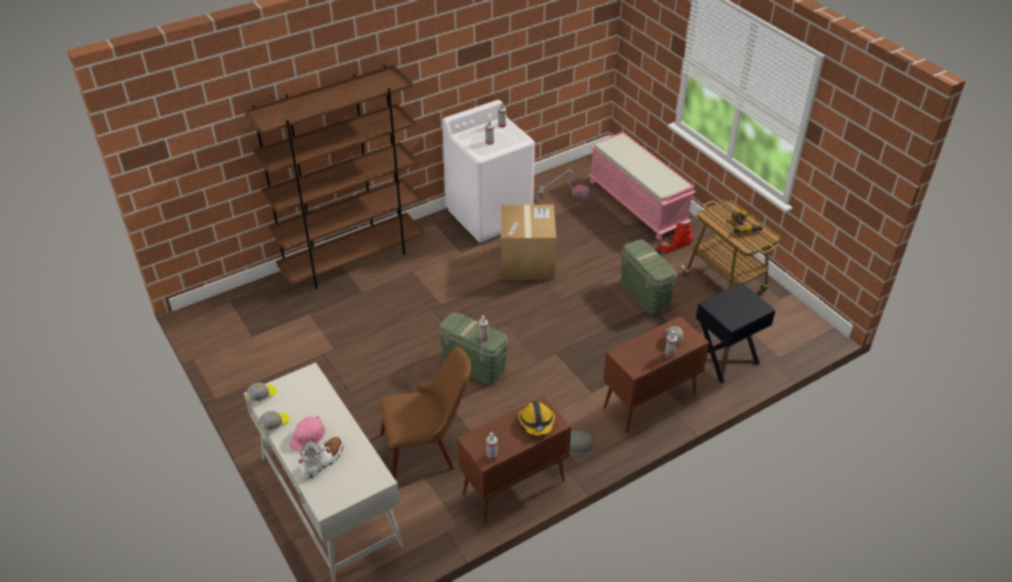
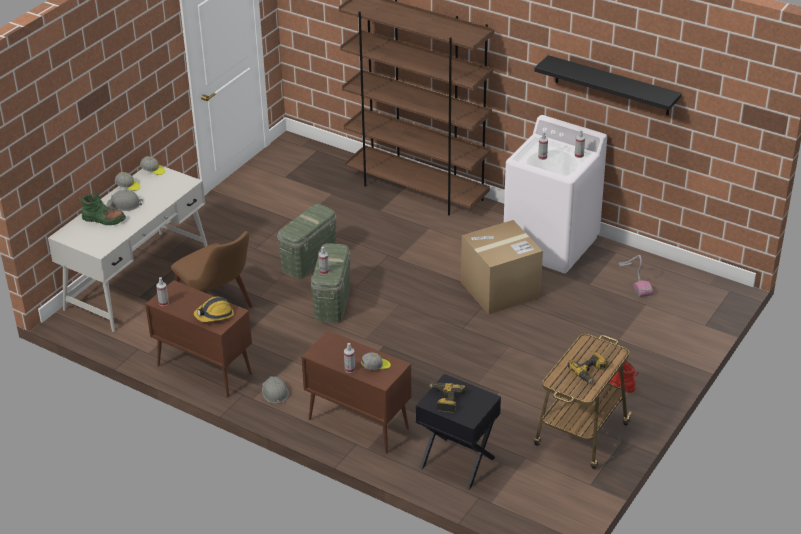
camera: 65 degrees right, 5 degrees down
(308, 436) = (124, 204): pink hard hat -> grey hard hat
(323, 461) = (103, 219): white boot -> green boot
(496, 55) = (612, 86): none -> black shelf
(638, 204) = (664, 337): pink bench -> none
(644, 294) = (515, 380): green storage box -> green storage box (309, 260)
(733, 313) = (445, 400): none -> power drill

